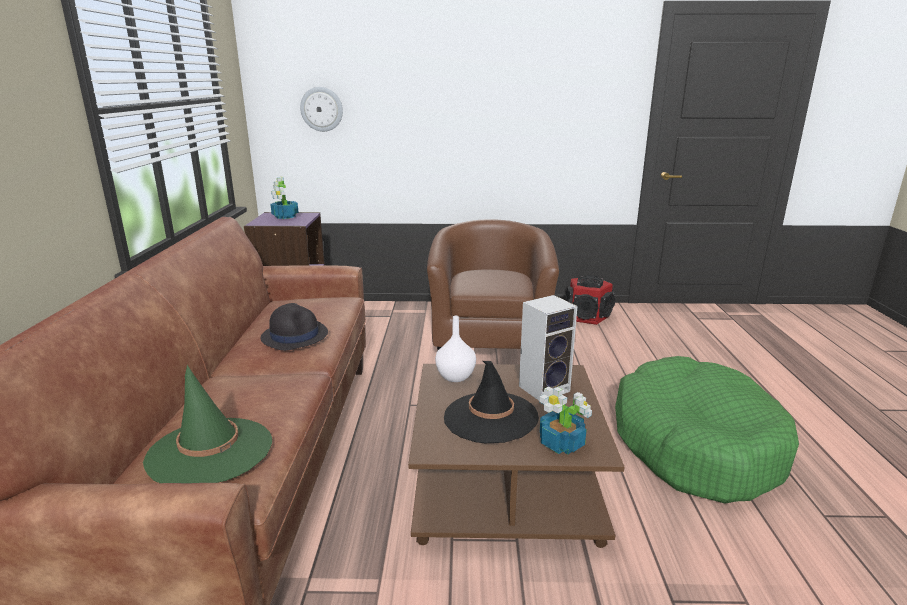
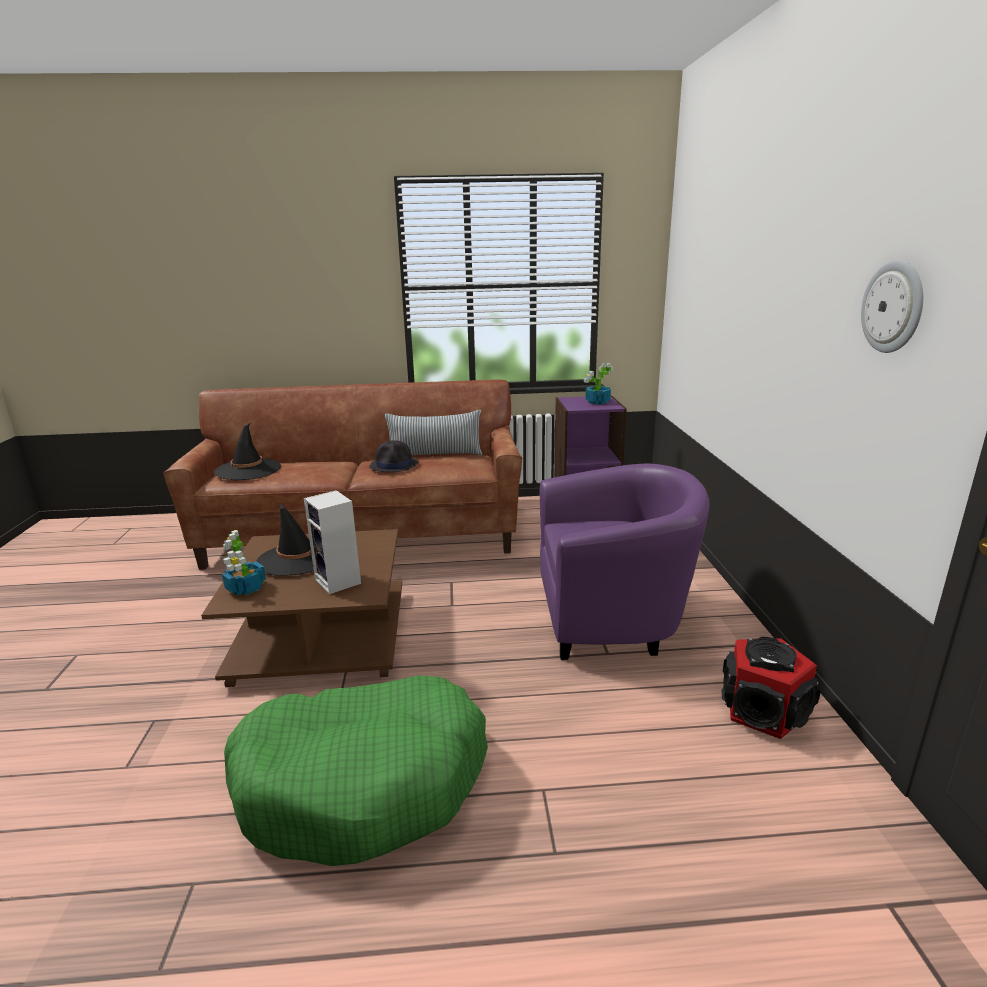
camera: 85 degrees right, 0 degrees up
(210, 451) = (248, 470): green hat -> black hat
(259, 320) = (435, 455): none -> pillow
(321, 109) = (692, 301): wall clock -> wall clock (893, 307)
(454, 377) = (369, 542): white vase -> none
(490, 340) = (613, 618): brown armchair -> purple armchair

